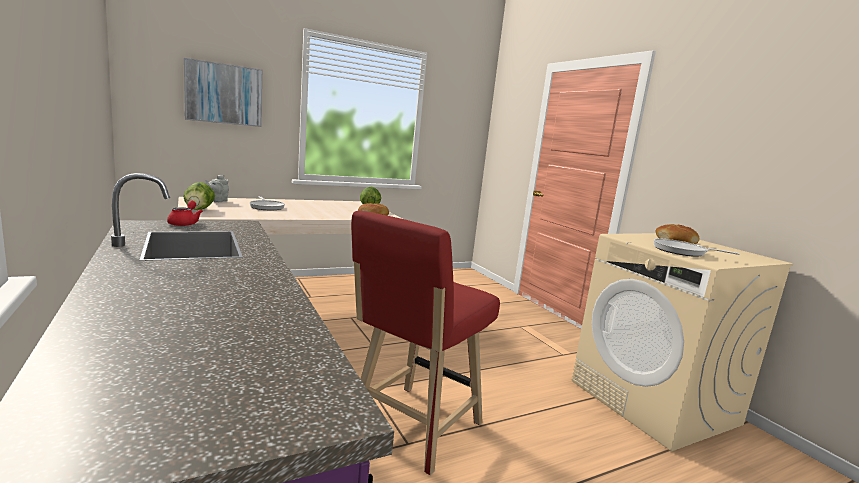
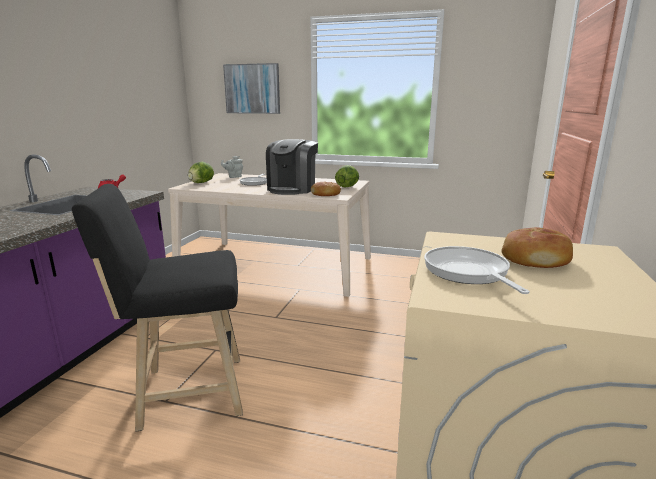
camera: 45 degrees right, 5 degrees up
(328, 212) = (292, 189): none -> coffee machine
(411, 429) = (186, 392): red stool -> black stool

